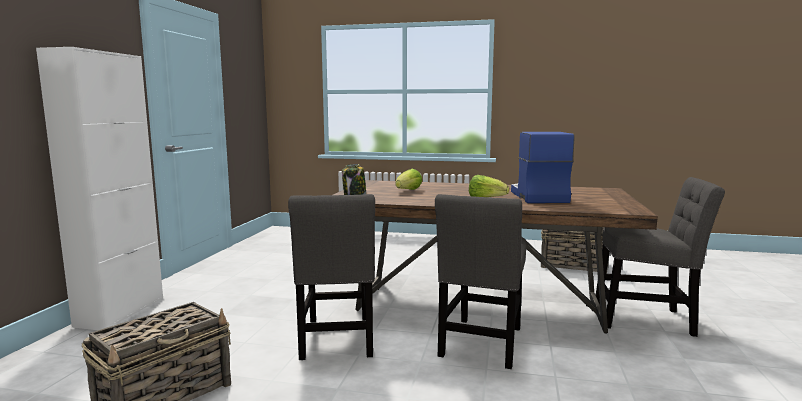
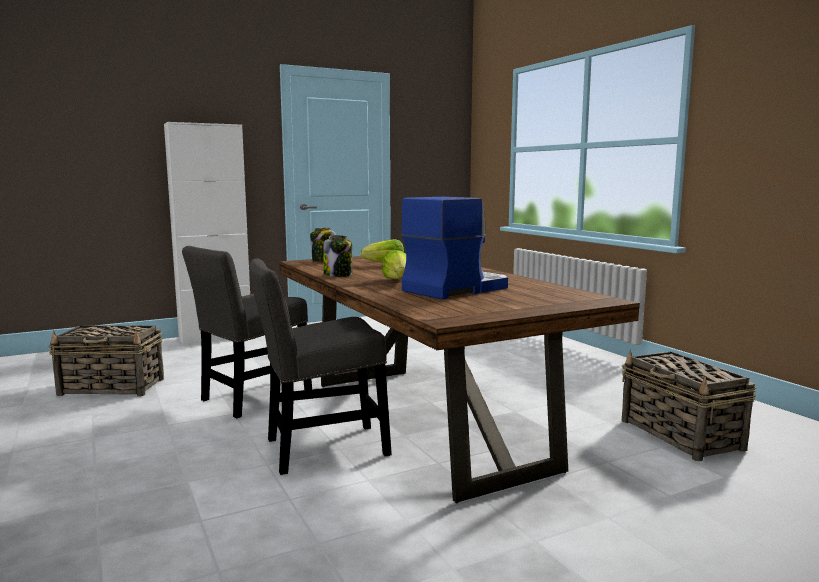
camera: 50 degrees right, 0 degrees up
(431, 202) = (338, 275): none -> jar
(648, 320) = (557, 522): grey chair -> none

